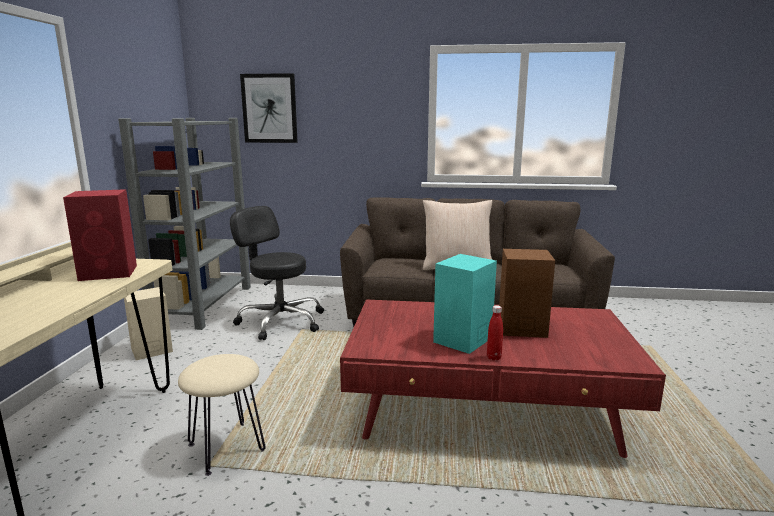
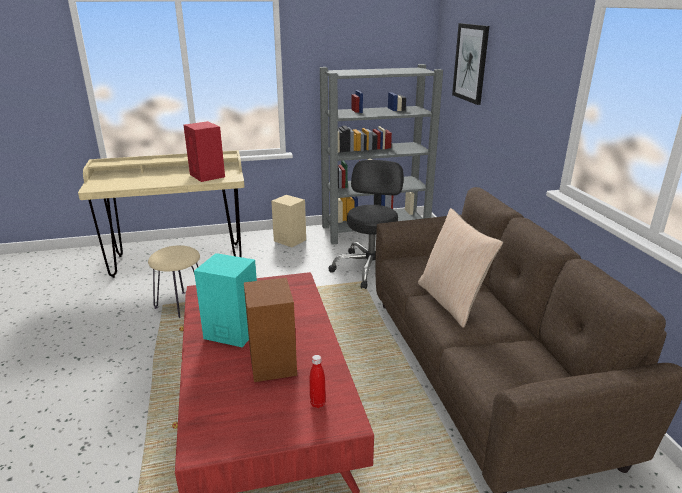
camera: 70 degrees right, 10 degrees up
(494, 357) = (197, 352): red bottle -> red bottle (317, 403)

